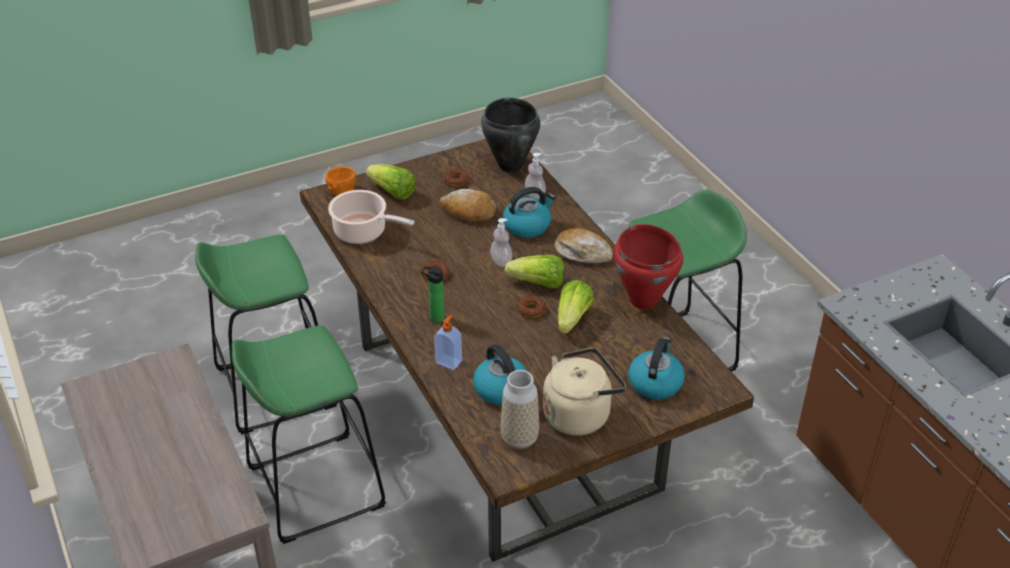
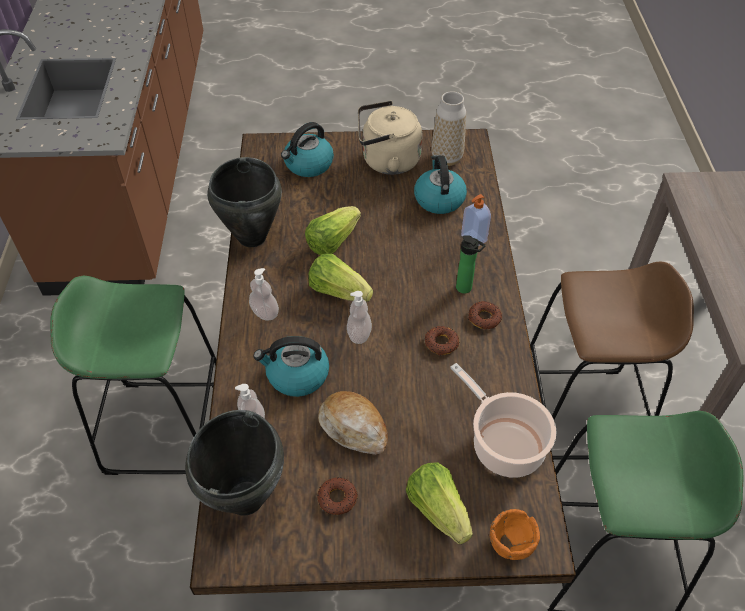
camera: 155 degrees left, 10 degrees up
(315, 487) = (579, 414): green stool -> brown stool
(531, 309) = (364, 264): donut -> donut (484, 318)
(582, 253) = (265, 313): bread -> soap dispenser
(644, 300) = (251, 237): red cooking pot -> black cooking pot

